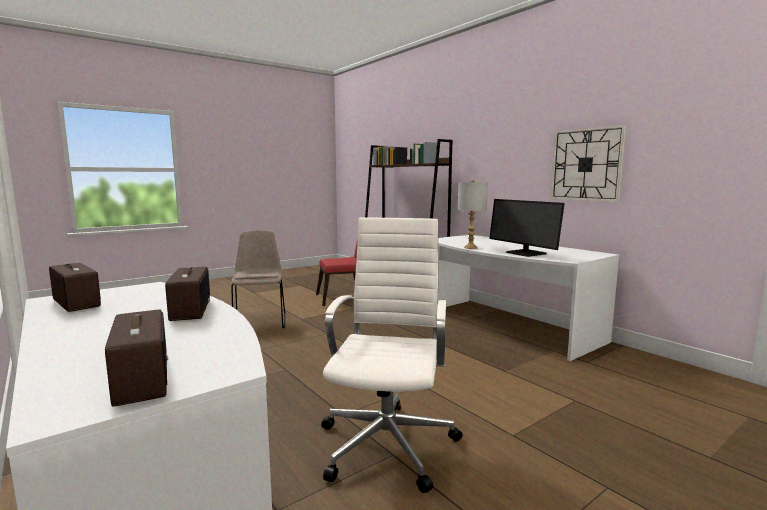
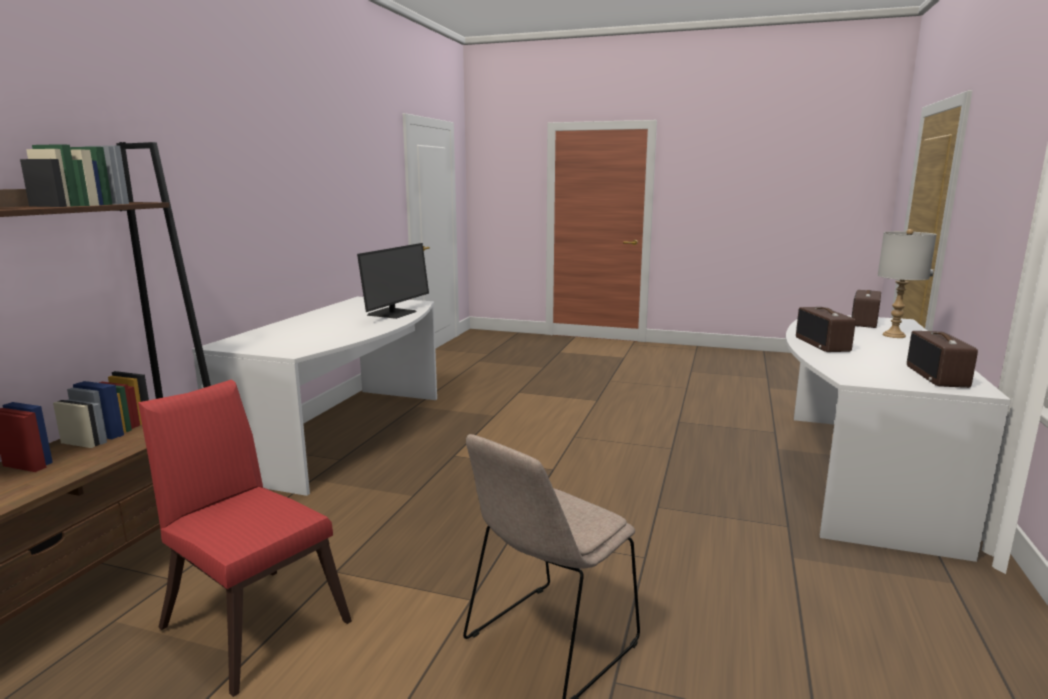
camera: 125 degrees left, 5 degrees up
(189, 309) = (823, 344): radio -> radio turned 45 degrees counterclockwise
(388, 442) = (670, 426): white office chair -> none
(470, 247) = (374, 330): grey table lamp -> grey table lamp (894, 335)
(586, 164) = (319, 199): wall clock -> none

